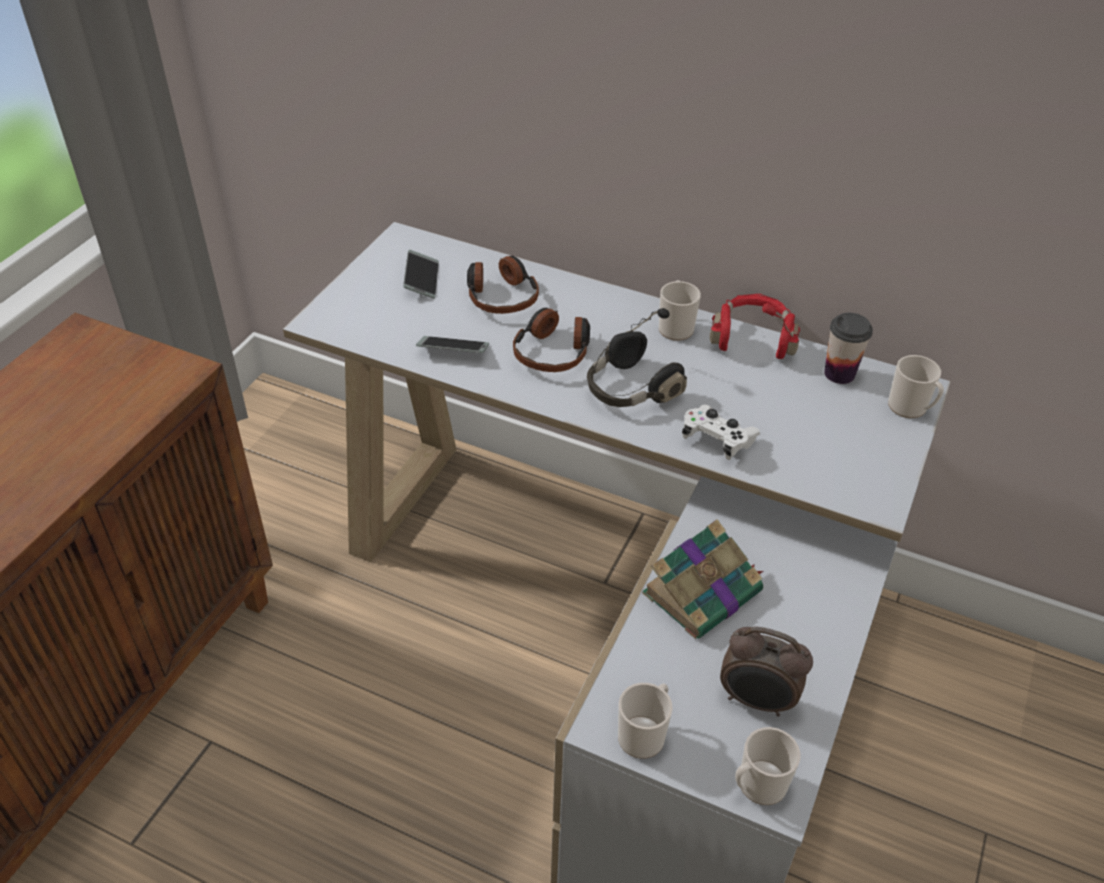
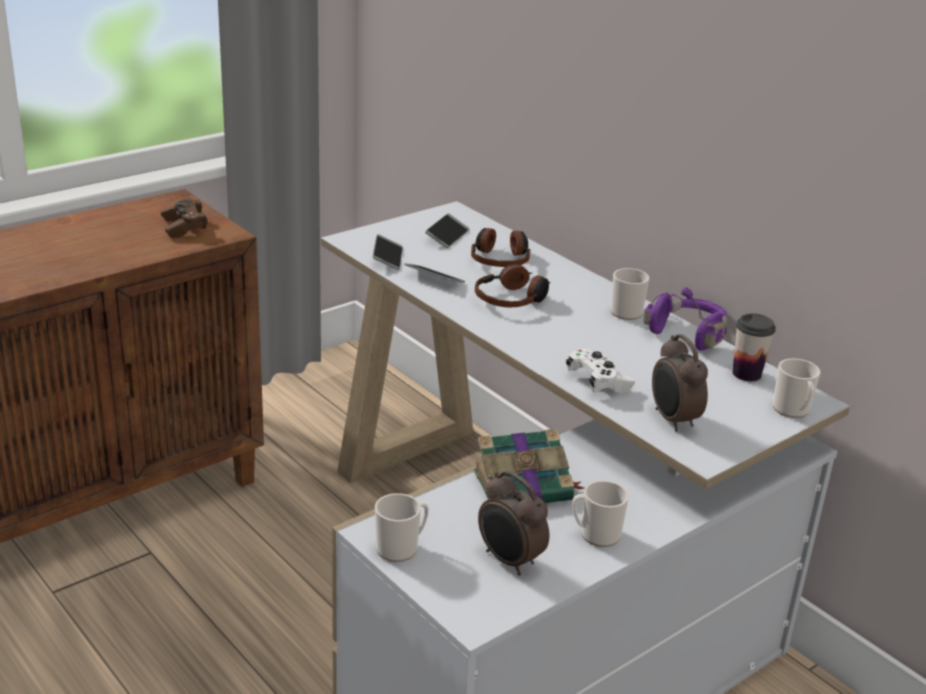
camera: 25 degrees right, 15 degrees down
(123, 378) = (184, 227): none -> brown game controller
(381, 335) = (387, 258): none -> phone
(630, 389) = (554, 335): black headphones -> none
(753, 338) = (689, 334): red headphones -> purple headphones
(757, 786) = (464, 607): mug -> mug (595, 534)
(820, 465) = (672, 420): none -> alarm clock

